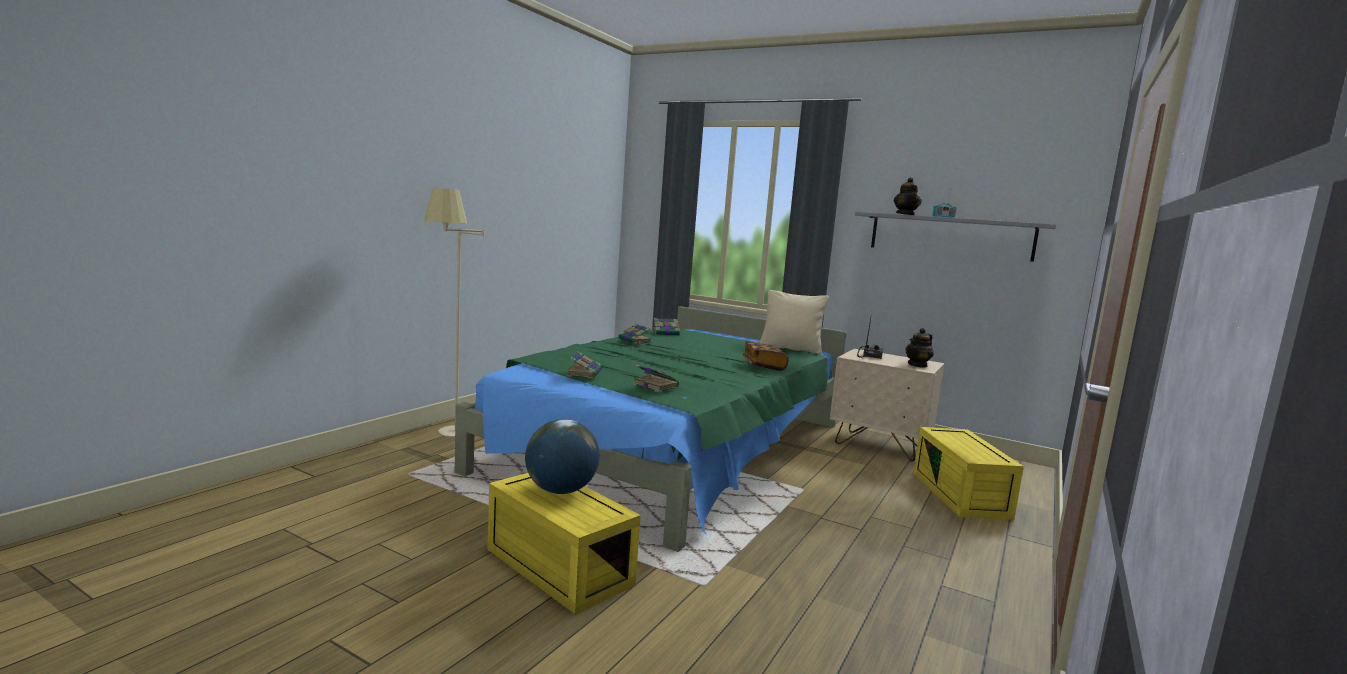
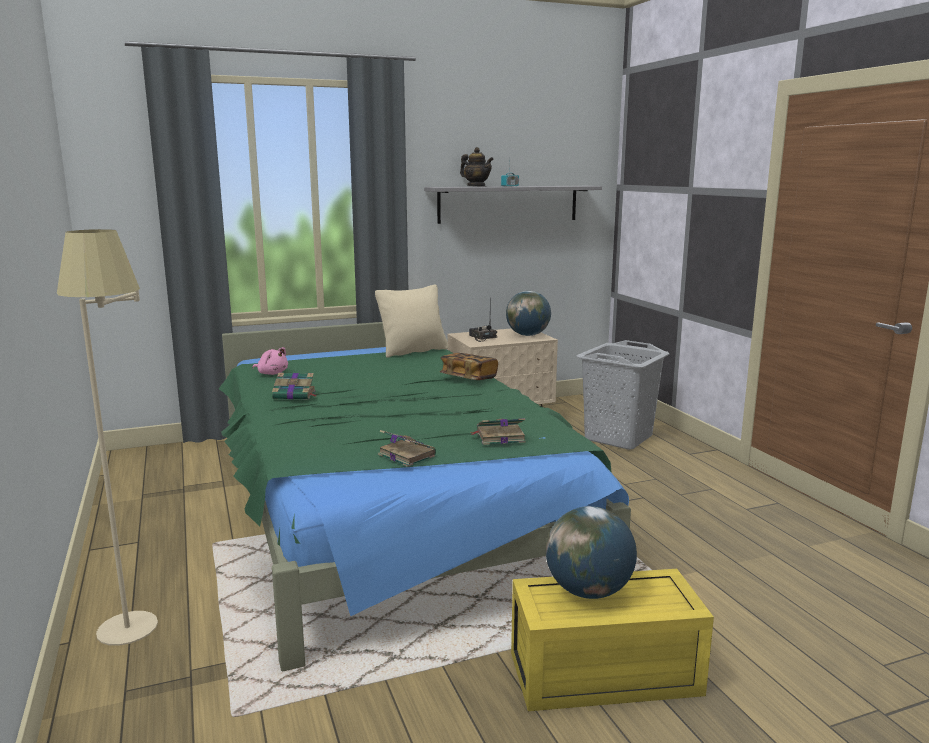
camera: 50 degrees left, 5 degrees up
(666, 333) = (272, 373): book -> pink plush toy
(917, 365) = (527, 335): teapot -> globe
(962, 495) = (619, 438): yellow storage box -> grey laundry basket

